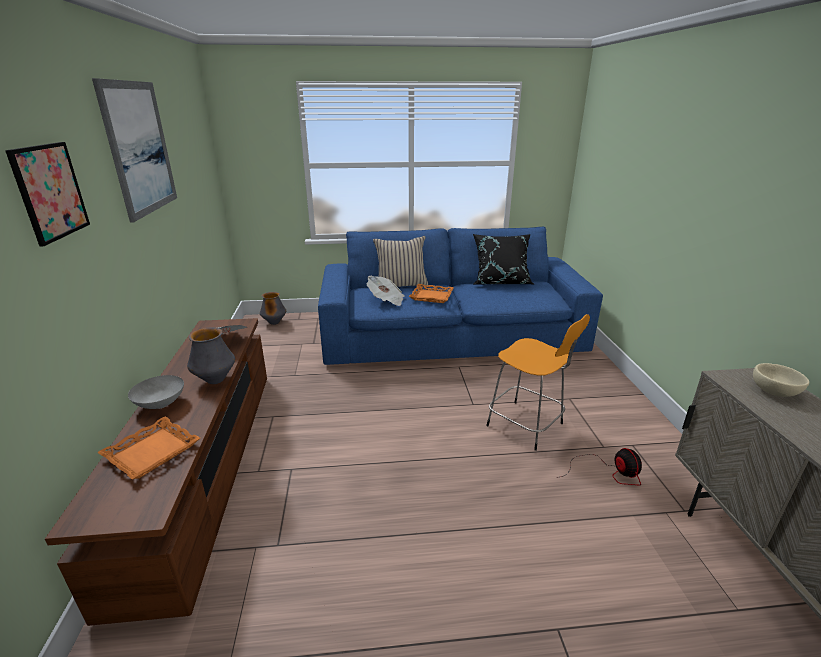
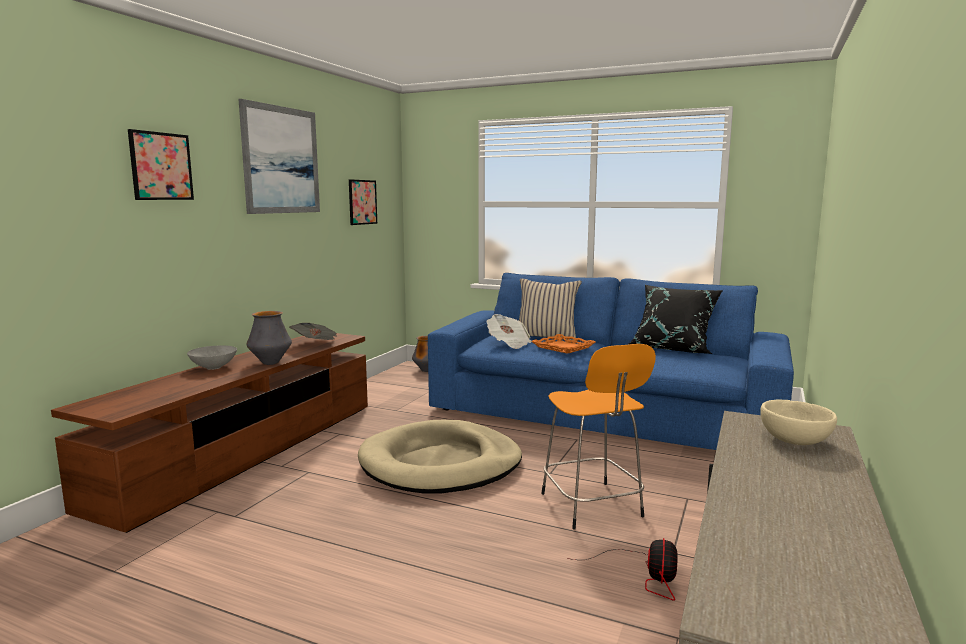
camera: 30 degrees right, 15 degrees down
(152, 452) = (168, 388): orange tray -> none
(197, 175) = (362, 202): none -> picture
(390, 421) = (441, 463): none -> beige dog bed

